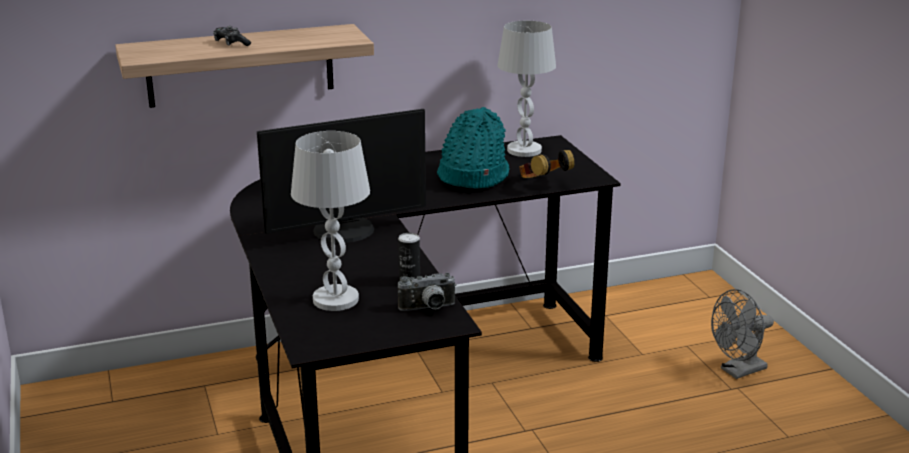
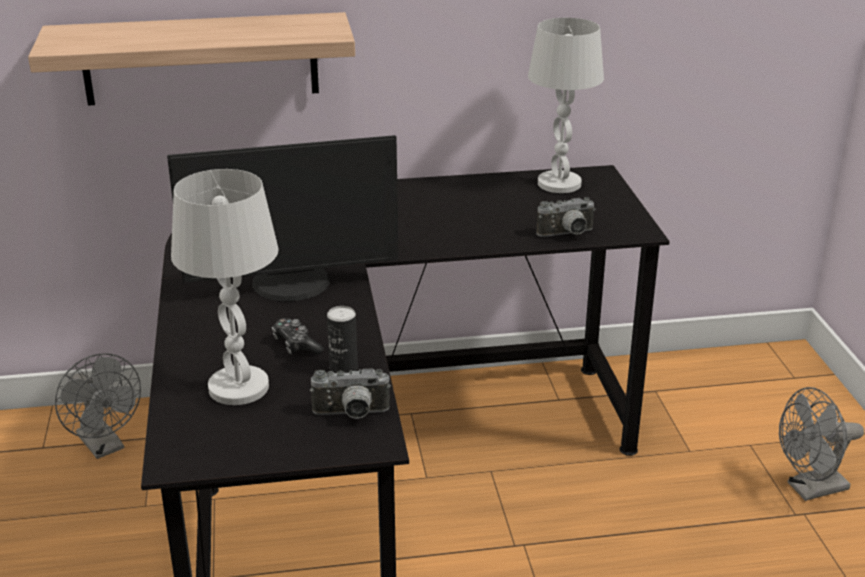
camera: 10 degrees right, 5 degrees up
(166, 395) = (105, 446): none -> grey fan
(231, 43) = (178, 32): game controller -> game controller (296, 345)
(472, 176) = (480, 215): turquoise hat -> none
(543, 184) = (567, 234): headphones -> camera

